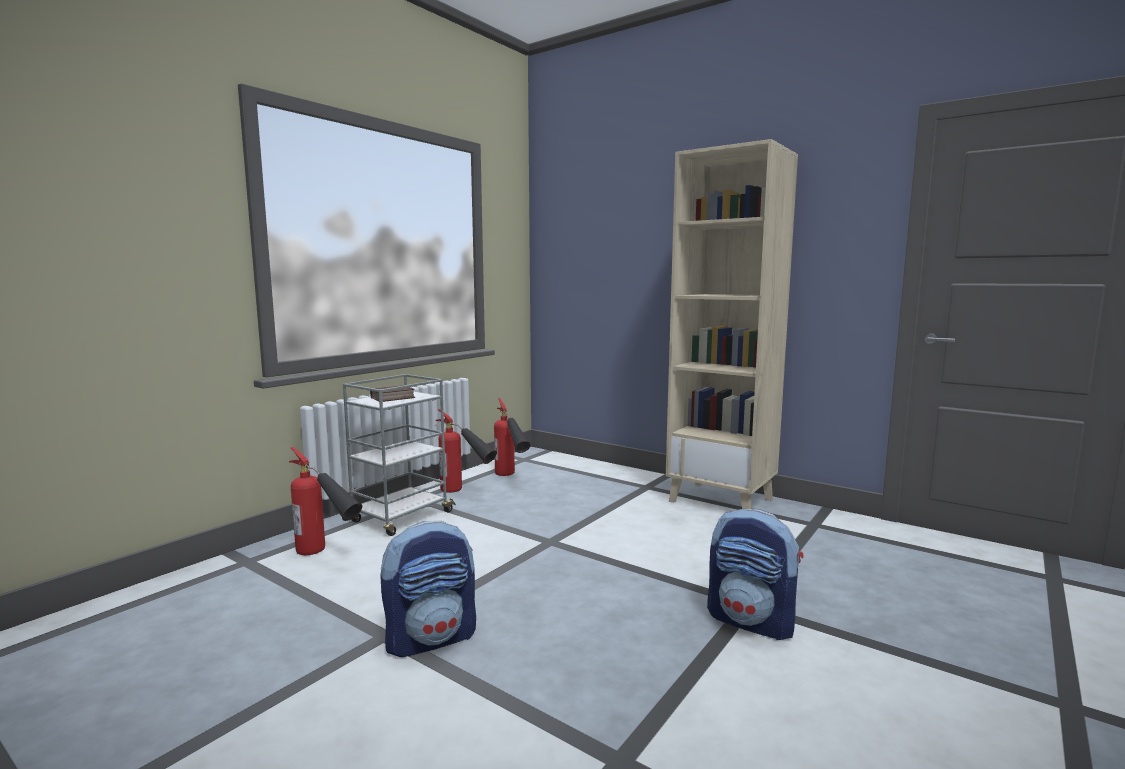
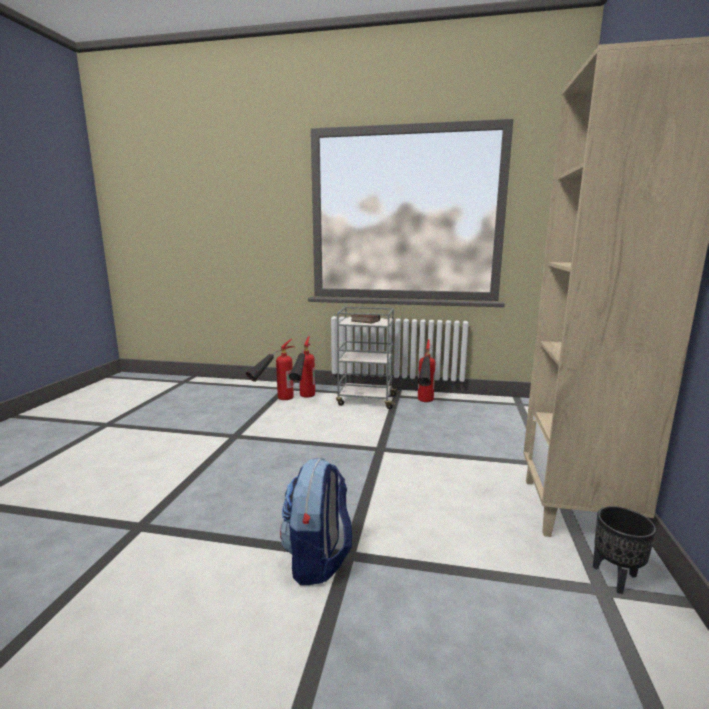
camera: 65 degrees right, 5 degrees up
(431, 638) = (237, 447): backpack -> none
(511, 478) = (473, 410): fire extinguisher -> fire extinguisher (274, 401)
(802, 516) = (616, 578): none -> black planter

